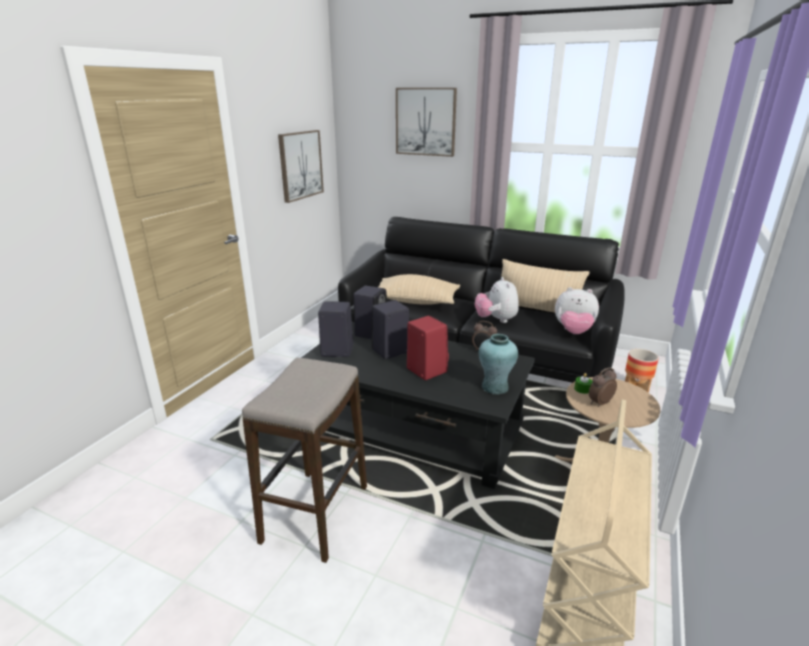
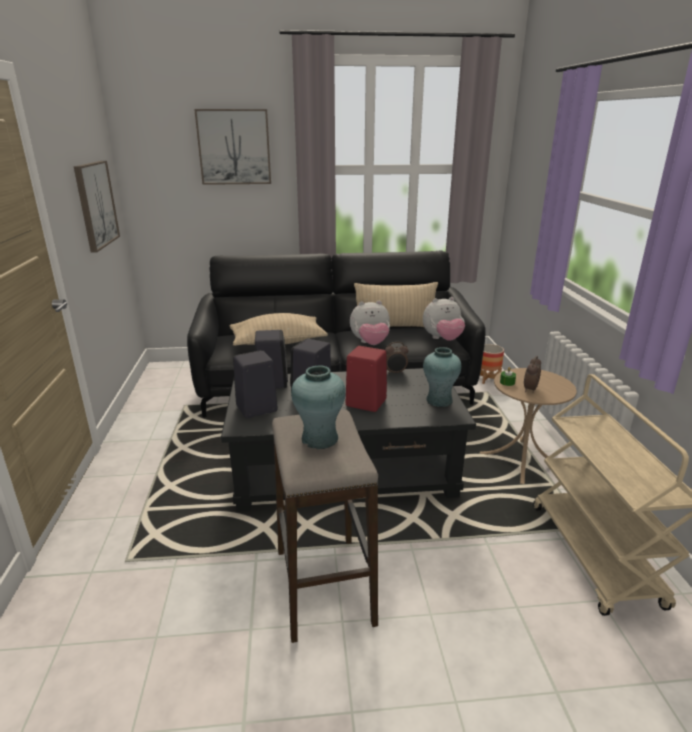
camera: 30 degrees left, 0 degrees up
(305, 383) = (320, 439): none -> turquoise vase
(496, 320) = (370, 343): plush toy -> plush toy turned 60 degrees counterclockwise

